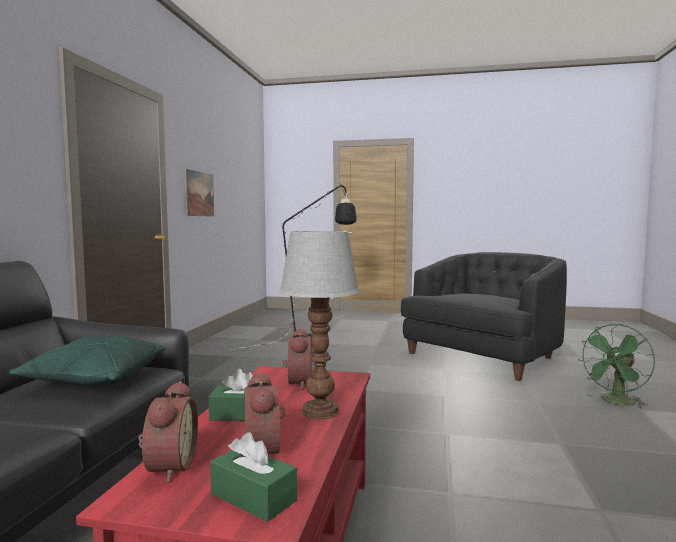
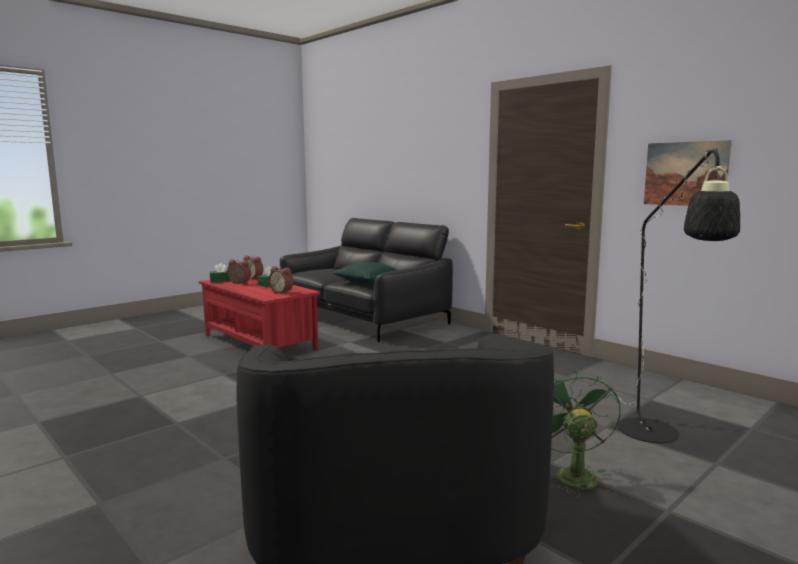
camera: 125 degrees right, 5 degrees up
(318, 411) = (248, 289): table lamp -> none
(616, 403) = (129, 502): green fan -> green fan (571, 474)

